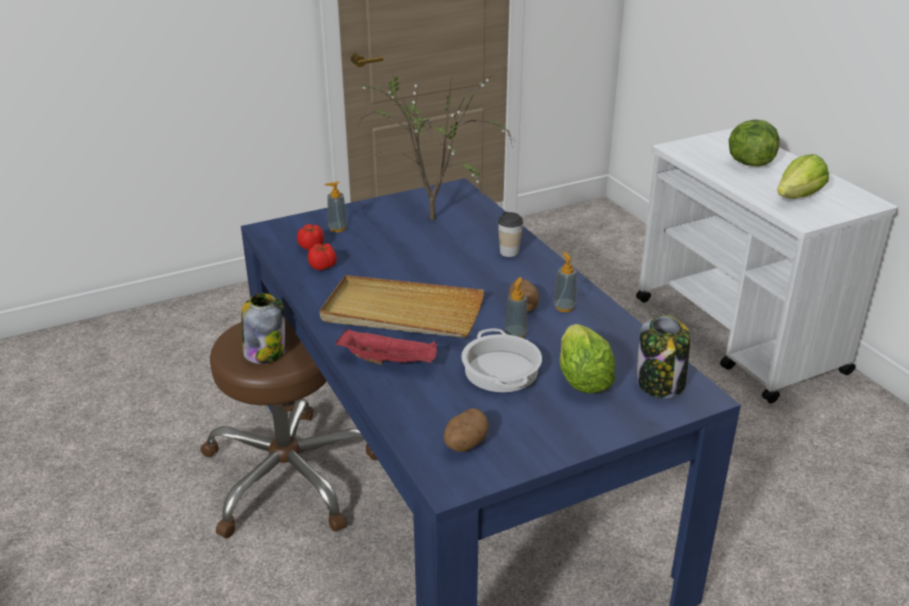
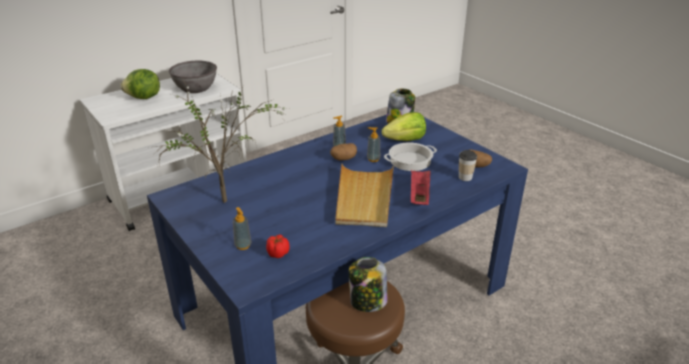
camera: 100 degrees left, 0 degrees up
(323, 266) = (310, 241): tomato -> none
(509, 252) = (275, 167): cup -> cup (465, 177)
(798, 197) = (196, 88): lettuce -> grey bowl

